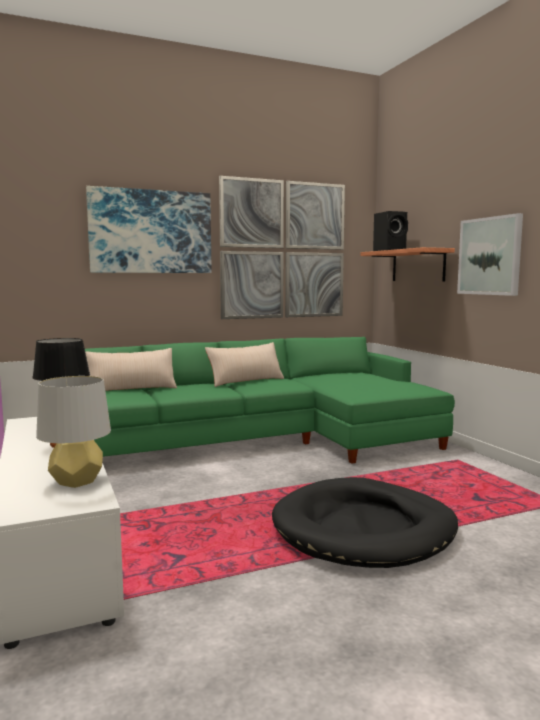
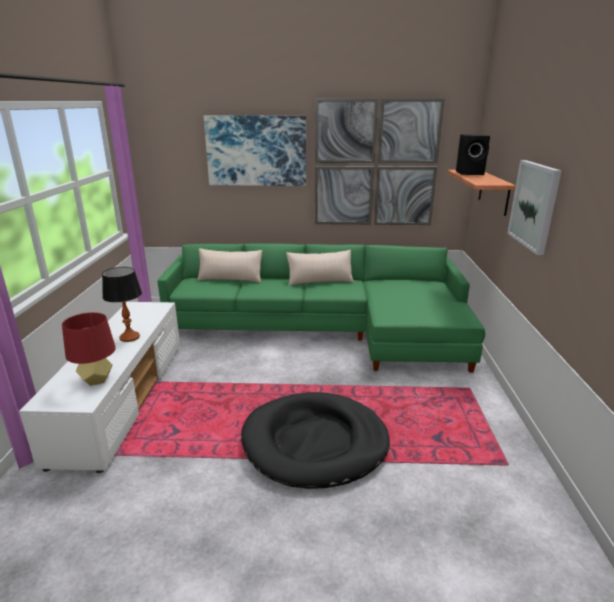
camera: 25 degrees right, 15 degrees up
(76, 481) = (97, 380): grey table lamp -> red table lamp

